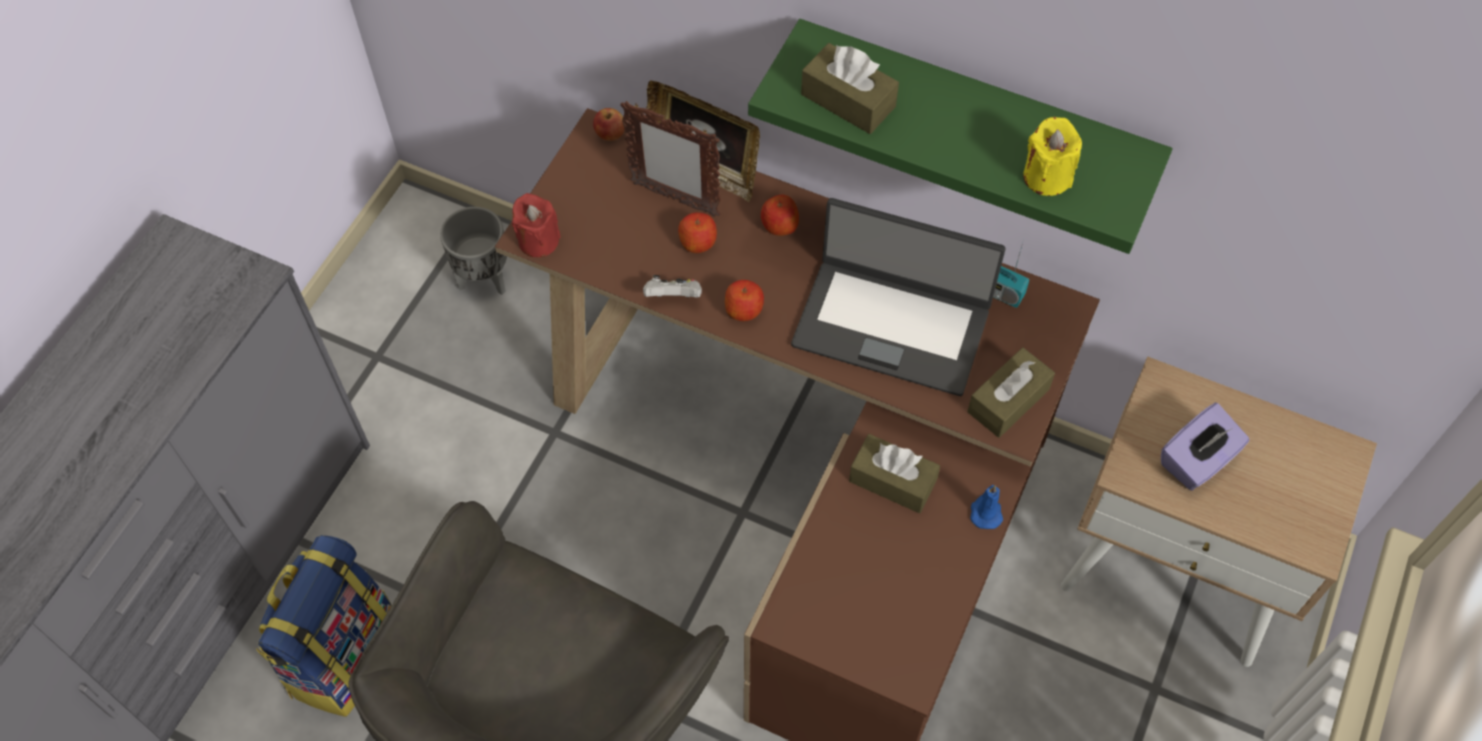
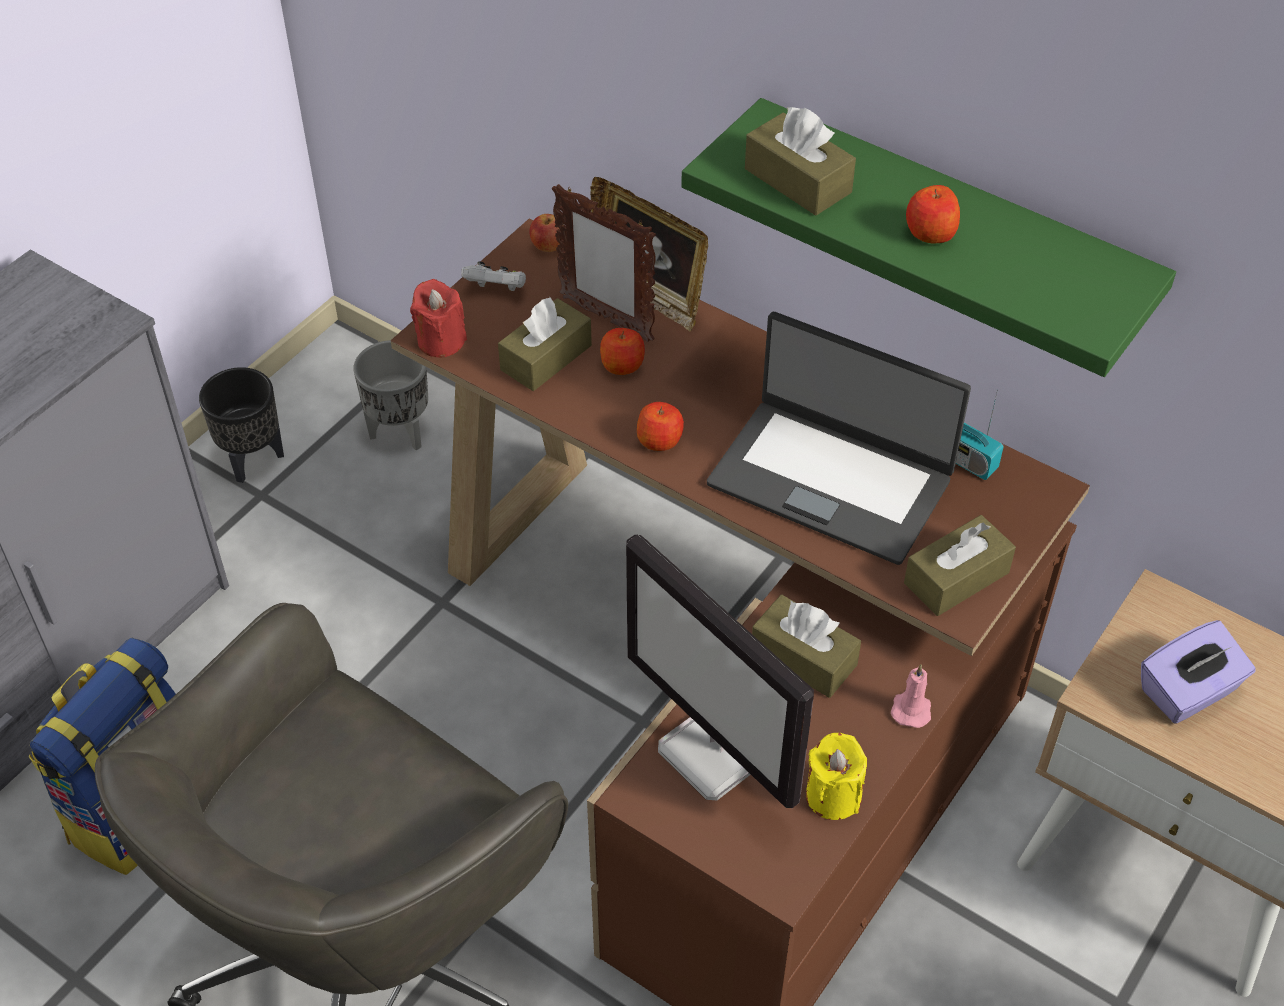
camera: 10 degrees right, 10 degrees down
(361, 325) = (251, 460): none -> black planter
(632, 244) = (546, 357): none -> brown tissue box
(673, 297) = (580, 417): white game controller -> white game controller (497, 290)
(779, 225) = (720, 360): apple -> apple (930, 232)
(839, 576) = (716, 753): none -> monitor
(985, 512) = (911, 708): blue candle -> pink candle
(1047, 176) = (1017, 281): yellow candle -> yellow candle (833, 795)

